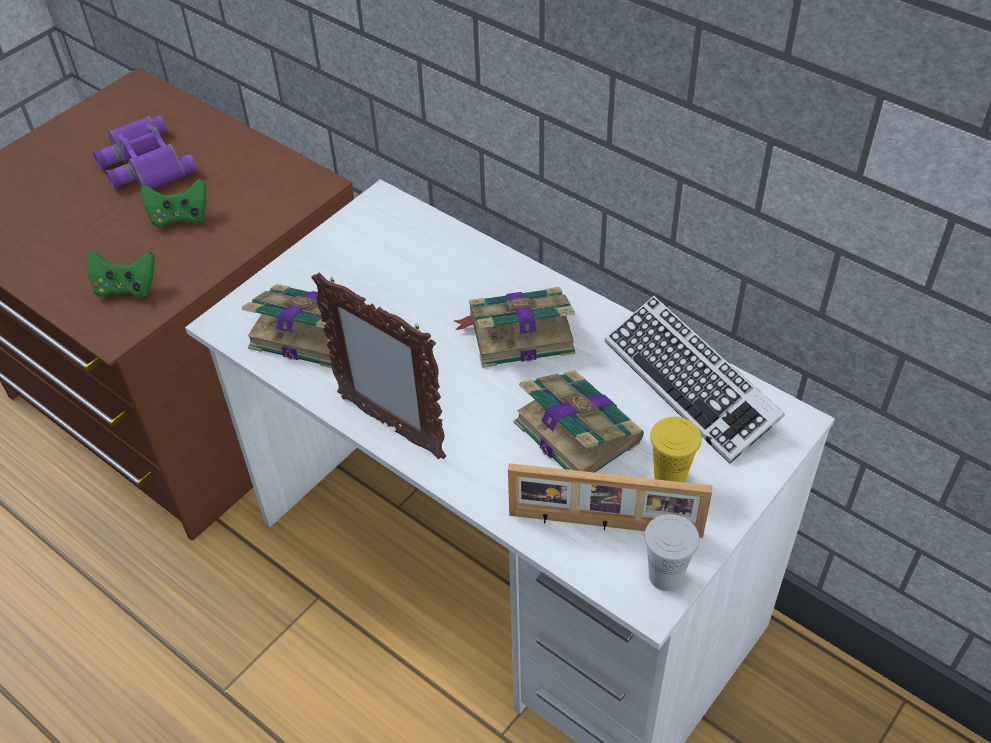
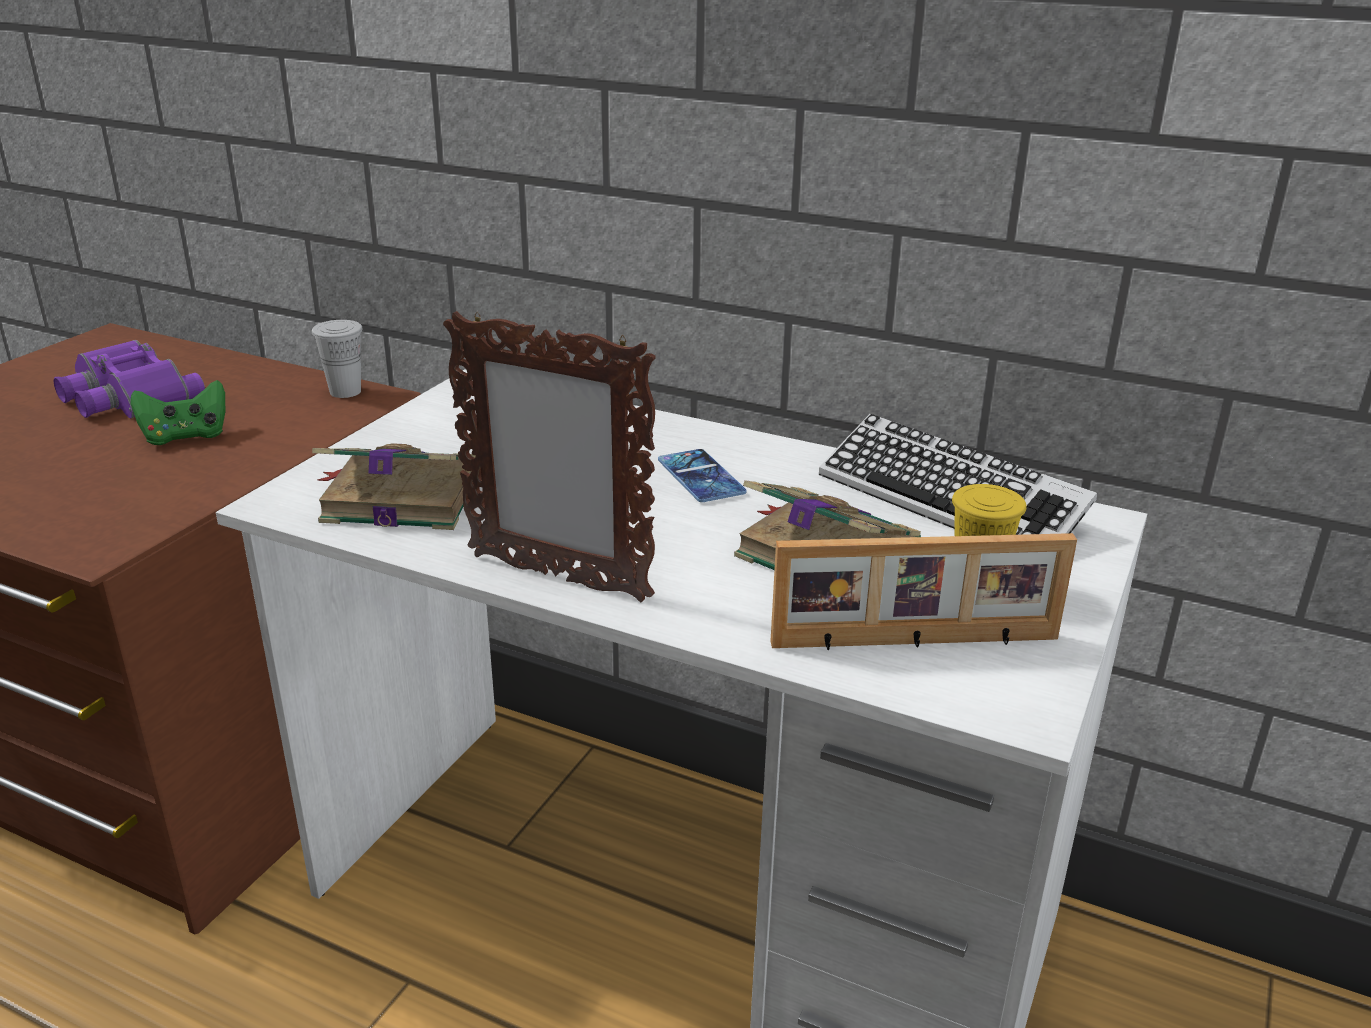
camera: 15 degrees left, 20 degrees down
(126, 288) = (112, 505): green game controller -> none
(518, 333) = (701, 476): book -> phone
(665, 576) = (1031, 685): white cup -> white cup (345, 391)

